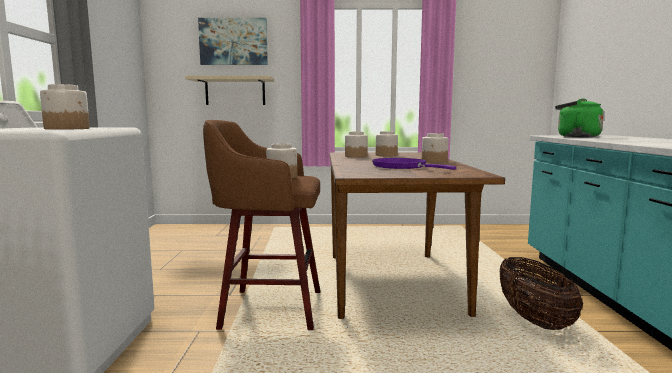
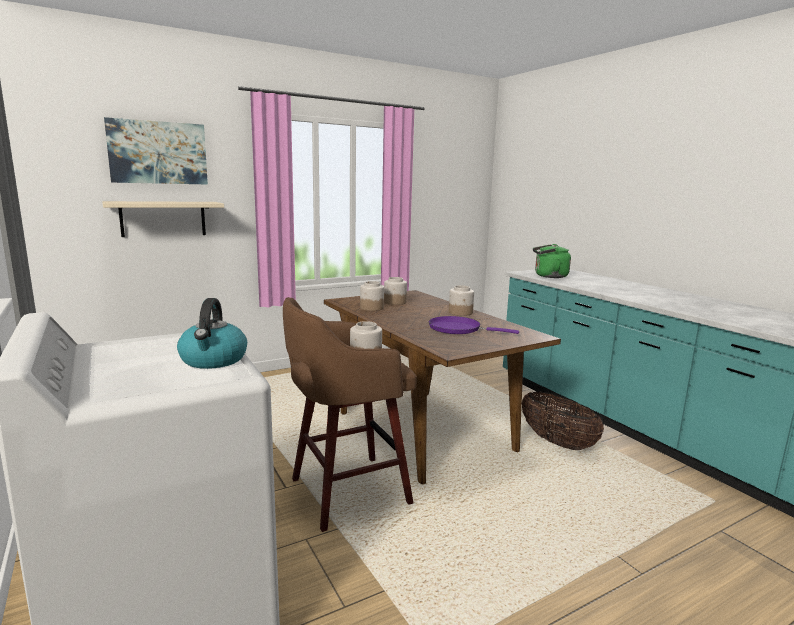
camera: 30 degrees left, 5 degrees up
(68, 129) = (214, 360): jar -> kettle

